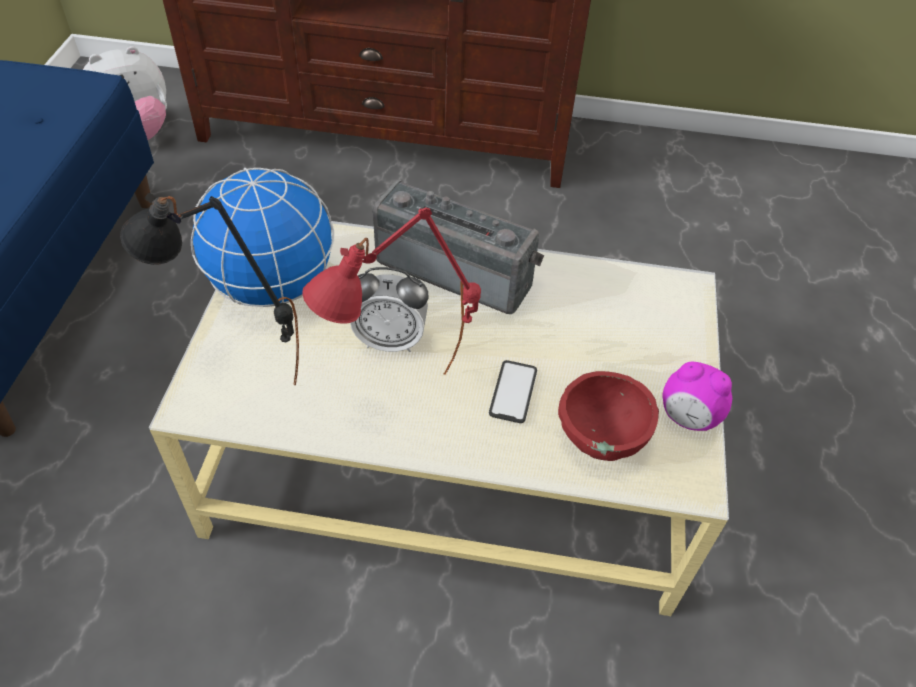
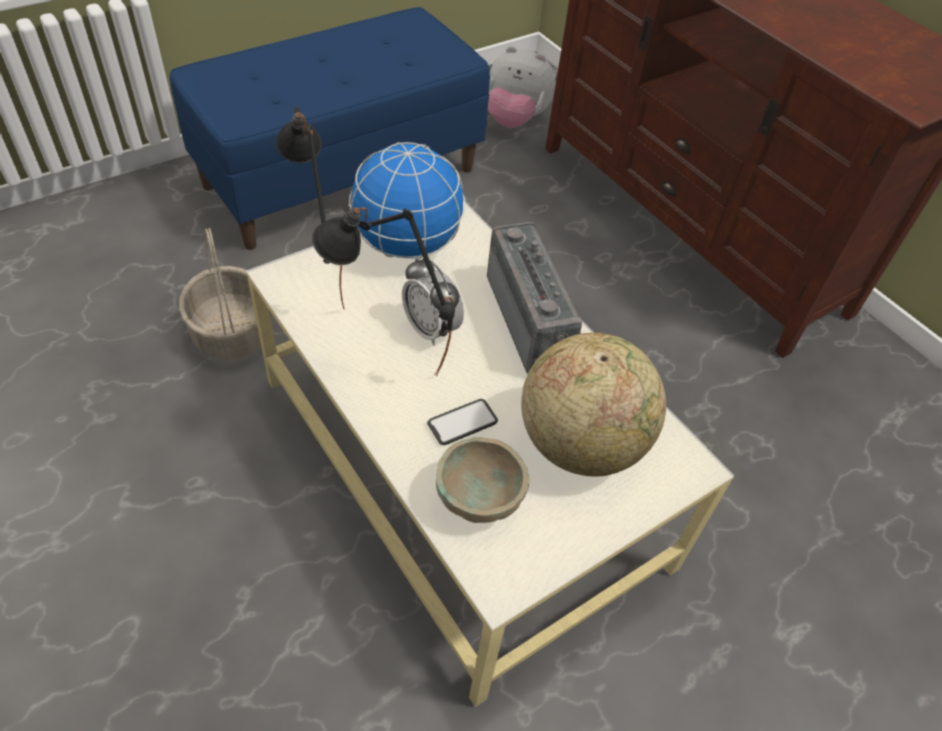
camera: 45 degrees right, 0 degrees up
(97, 527) = (231, 332): none -> basket
(400, 403) = (386, 369): red table lamp -> black table lamp
(599, 437) = (478, 498): red bowl -> beige bowl
(607, 333) = (581, 443): none -> globe
(688, 417) = (559, 545): alarm clock -> none

